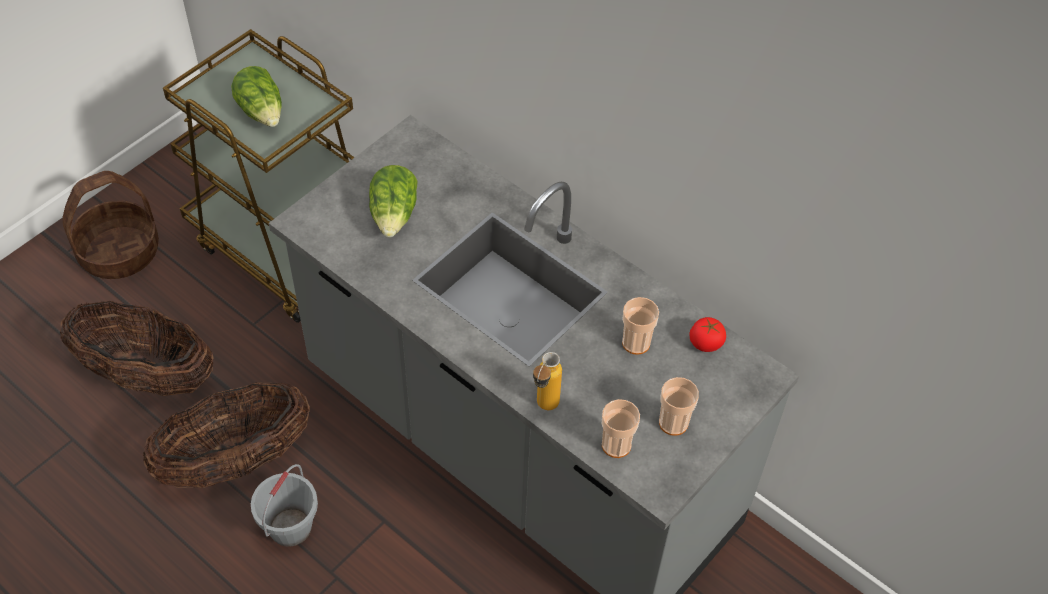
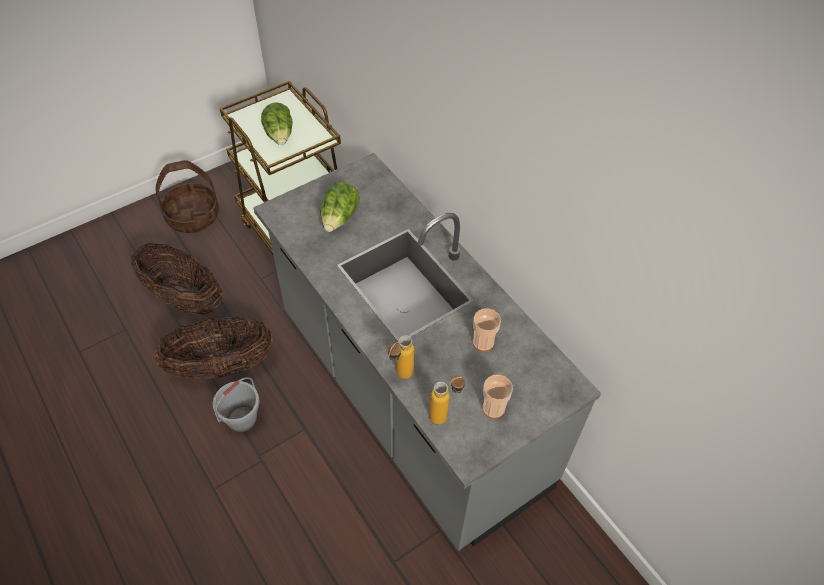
camera: 15 degrees right, 0 degrees up
(616, 445) = (445, 415): cup -> bottle
(705, 343) = (535, 353): tomato -> none

